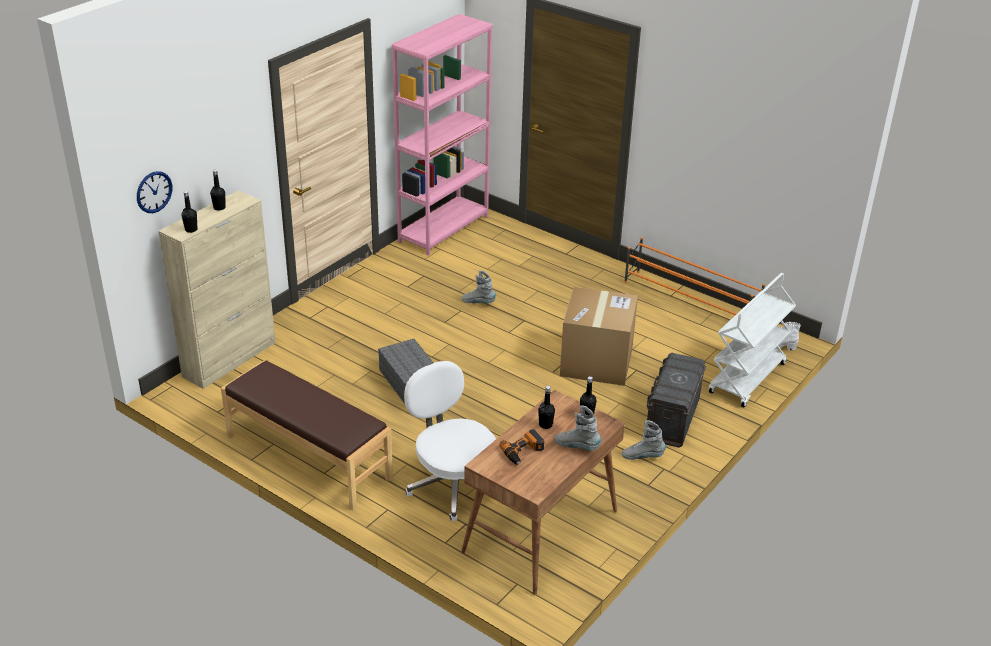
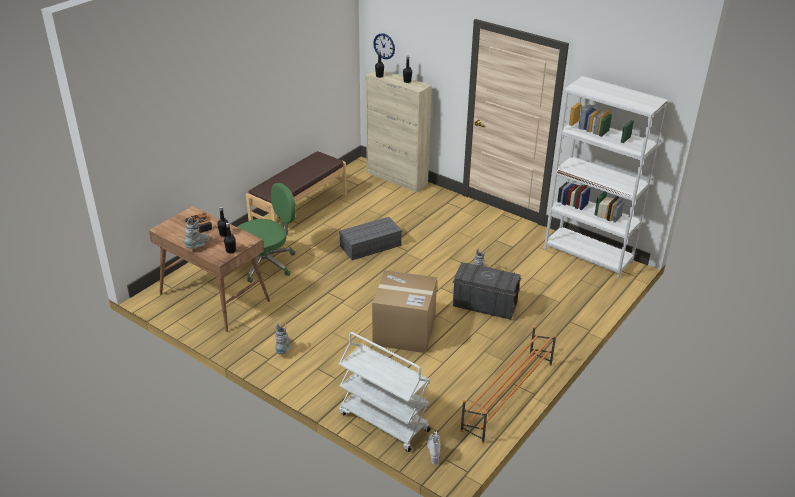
camera: 90 degrees right, 0 degrees up
(444, 229) = (588, 255): pink bookcase -> white bookcase
(453, 484) = (266, 263): white office chair -> green office chair
(672, 419) = (327, 368): grey storage box -> grey storage box (484, 305)

